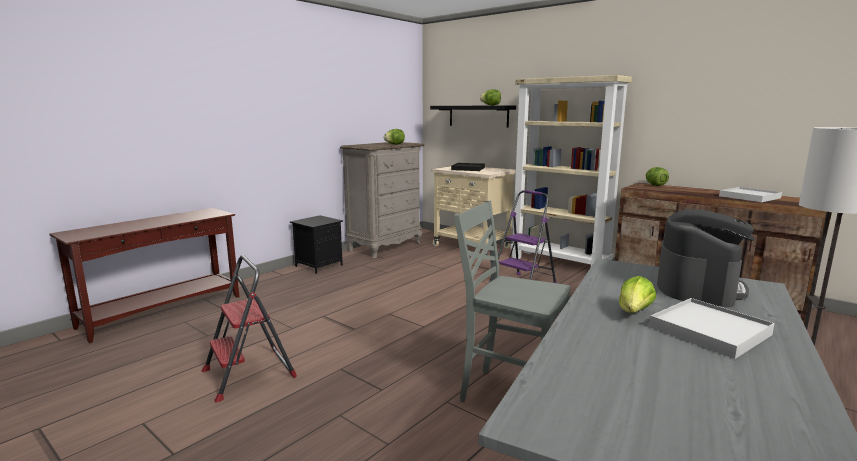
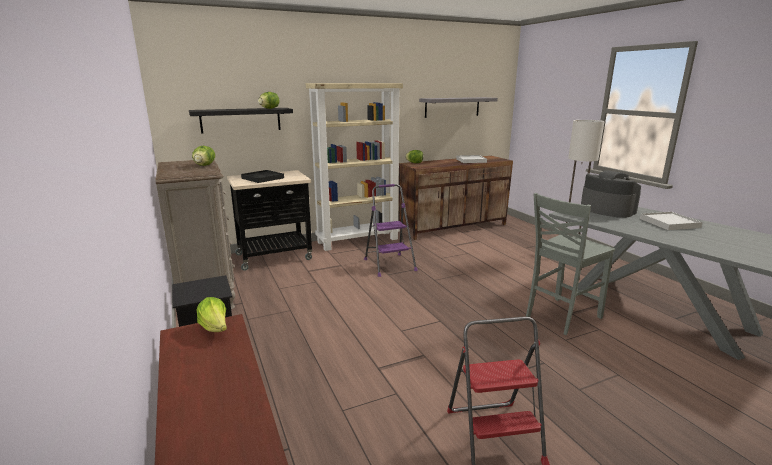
camera: 65 degrees left, 5 degrees up
(472, 247) = (274, 256): beige cart -> black cart
(634, 313) = (649, 228): lettuce -> lettuce (215, 329)
(746, 110) = (452, 107): none -> grey shelf

